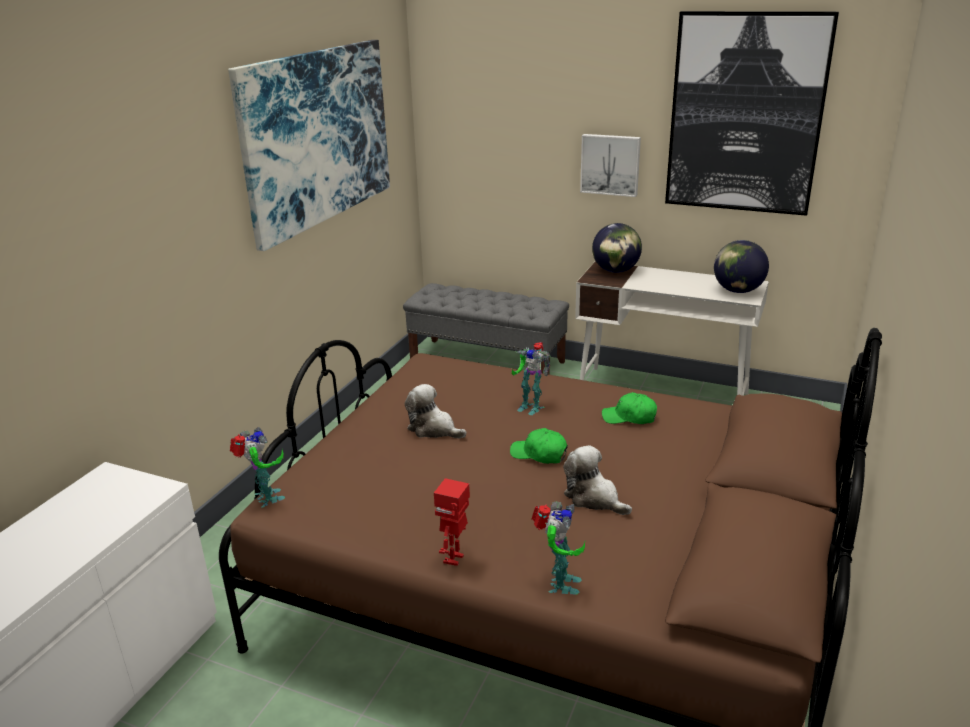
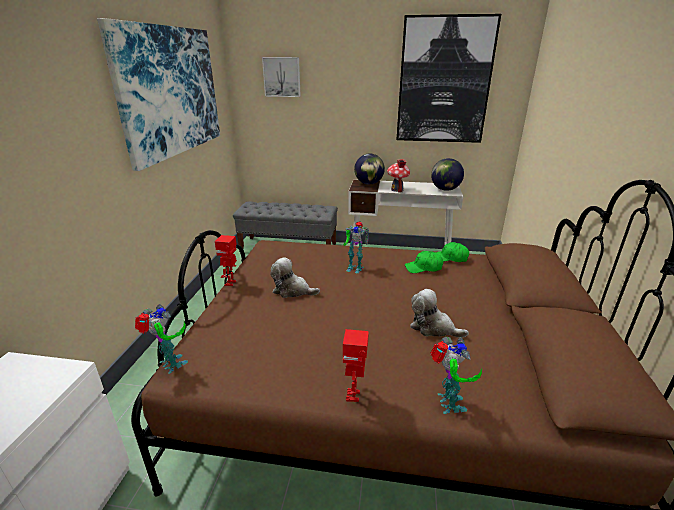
camera: 15 degrees left, 0 degrees up
(359, 411) = (231, 283): none -> toy robot
(539, 454) = (377, 300): green cap -> green cap (450, 258)
(610, 164) = (361, 117): picture -> picture (282, 77)
(656, 285) = (397, 189): none -> toy house

